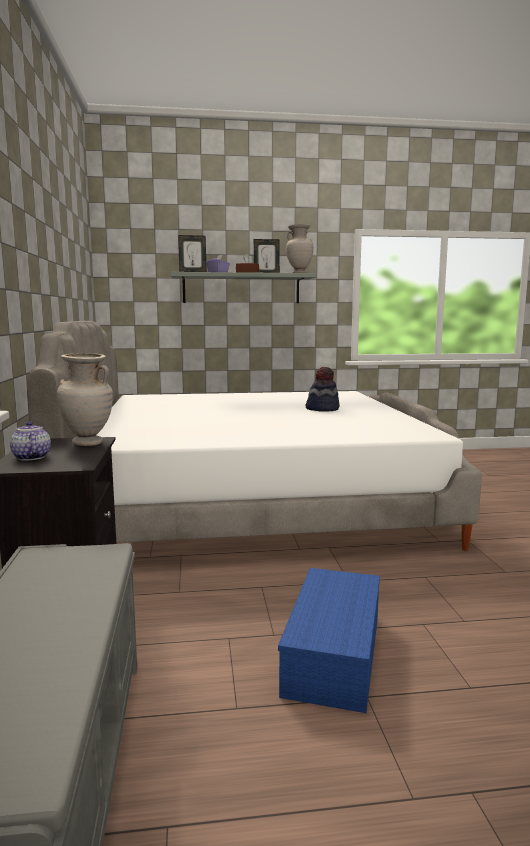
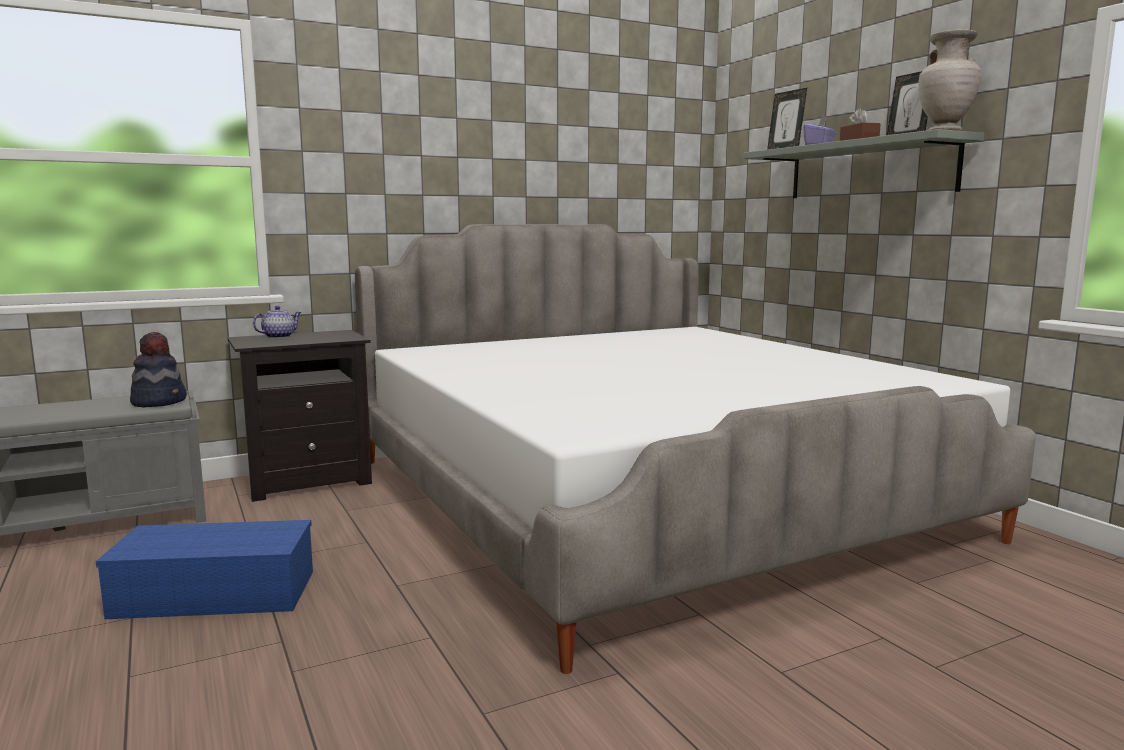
camera: 70 degrees right, 0 degrees up
(87, 443) = (335, 338): beige vase -> none
(322, 409) = (733, 383): hat -> hat (159, 402)

